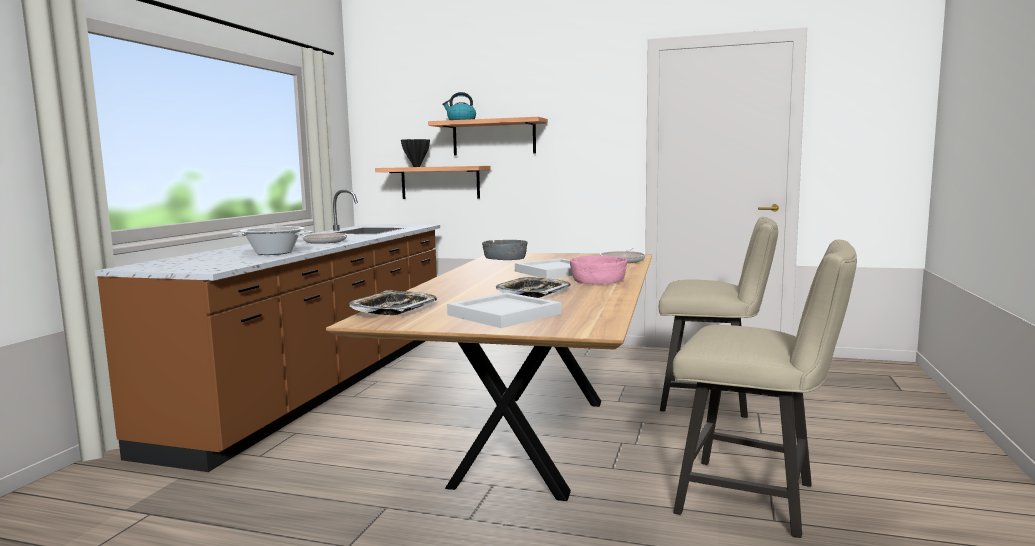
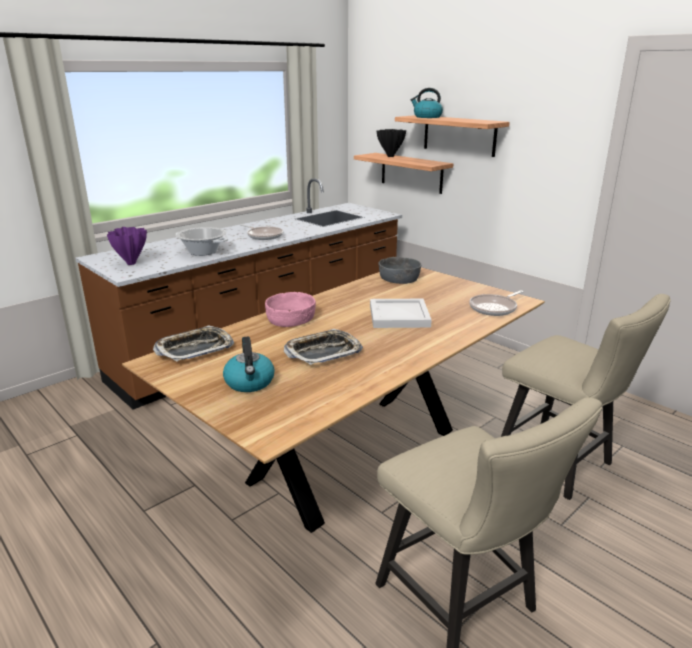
camera: 30 degrees right, 15 degrees up
(197, 265) = (131, 264): none -> purple vase
(504, 314) = (250, 383): white tray -> kettle
(597, 280) = (410, 343): pink bowl -> pink bowl (291, 318)

